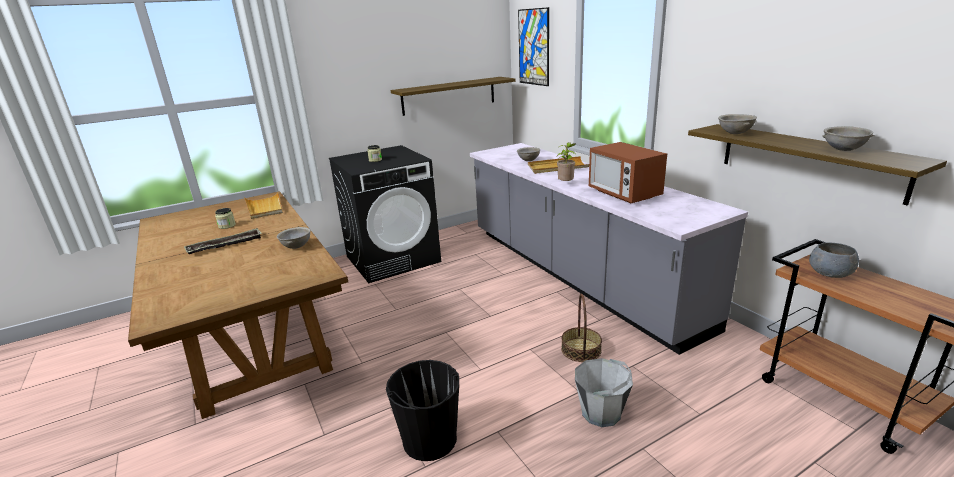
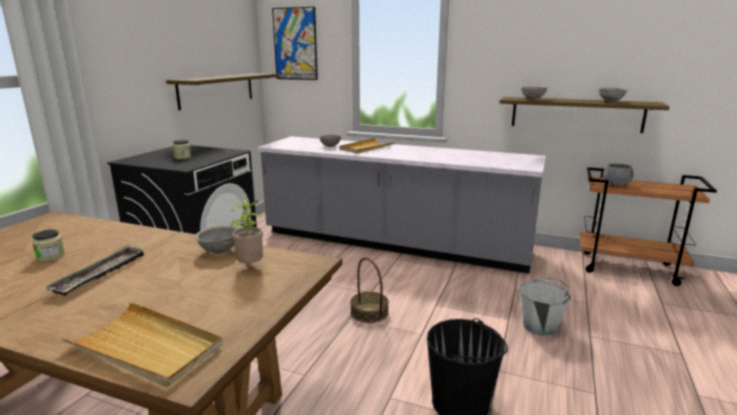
camera: 40 degrees left, 5 degrees down
(264, 207) = (71, 229): beige tray -> beige tray (146, 347)
(566, 184) = (400, 157): potted plant -> potted plant (251, 267)
(581, 350) = (470, 292): basket -> basket (369, 312)
(623, 194) = (455, 157): microwave -> none

